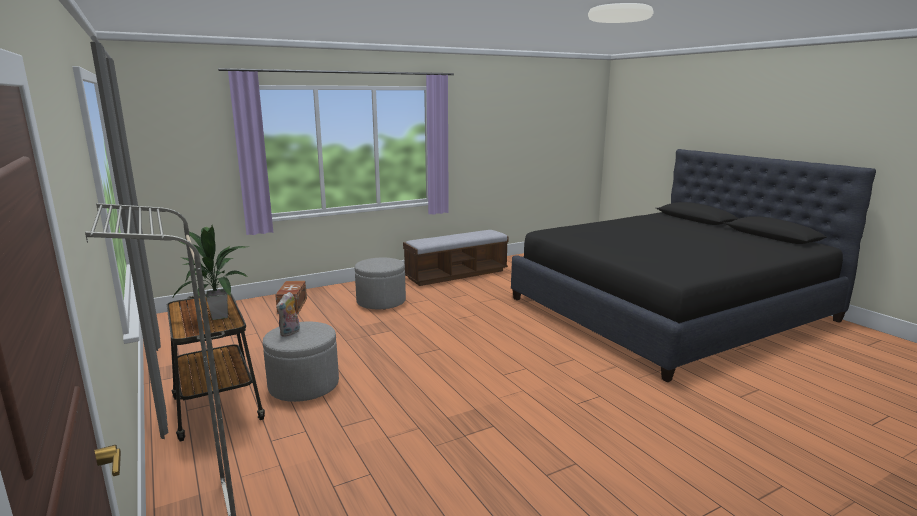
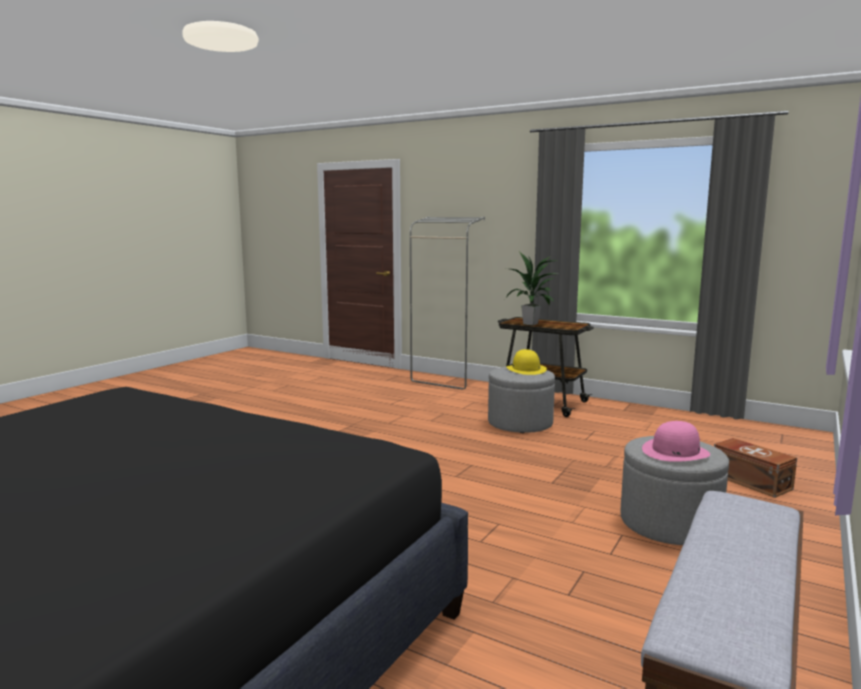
camera: 150 degrees right, 5 degrees down
(290, 333) = (526, 369): plush toy -> yellow hat
(384, 261) = (675, 451): none -> pink hat

